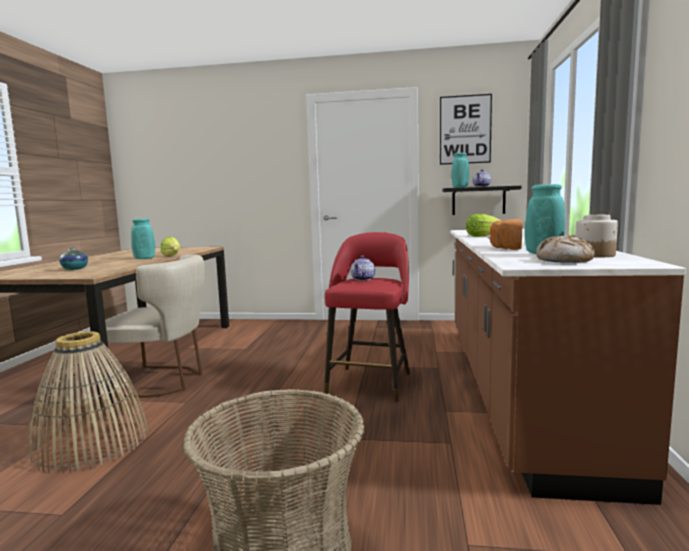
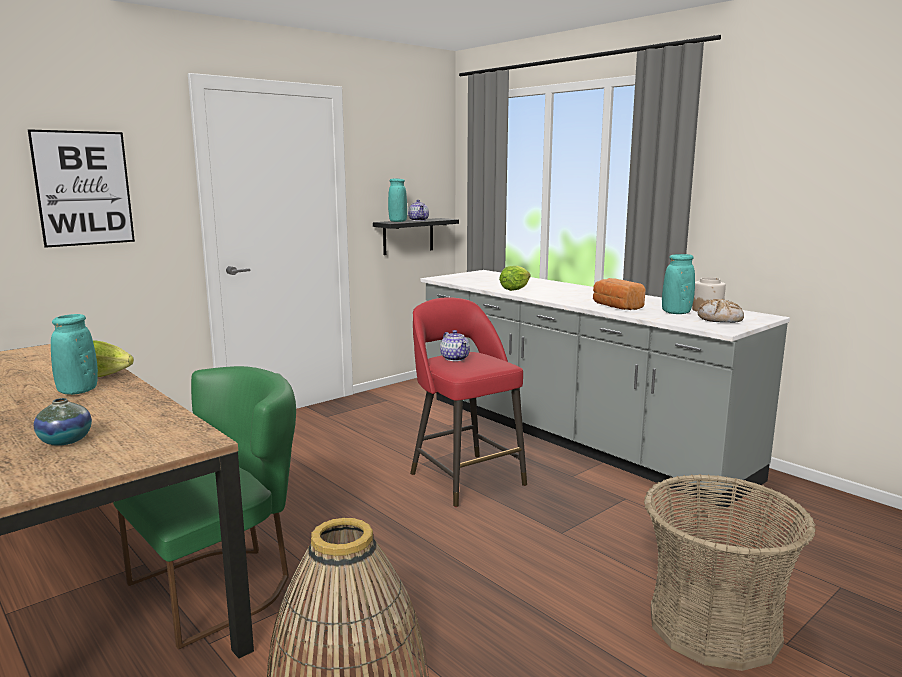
camera: 50 degrees left, 5 degrees up
(162, 381) = (222, 585): beige chair -> green chair
(465, 130) = (393, 148): picture -> picture (83, 188)
(515, 387) = (571, 436): brown counter -> grey counter

